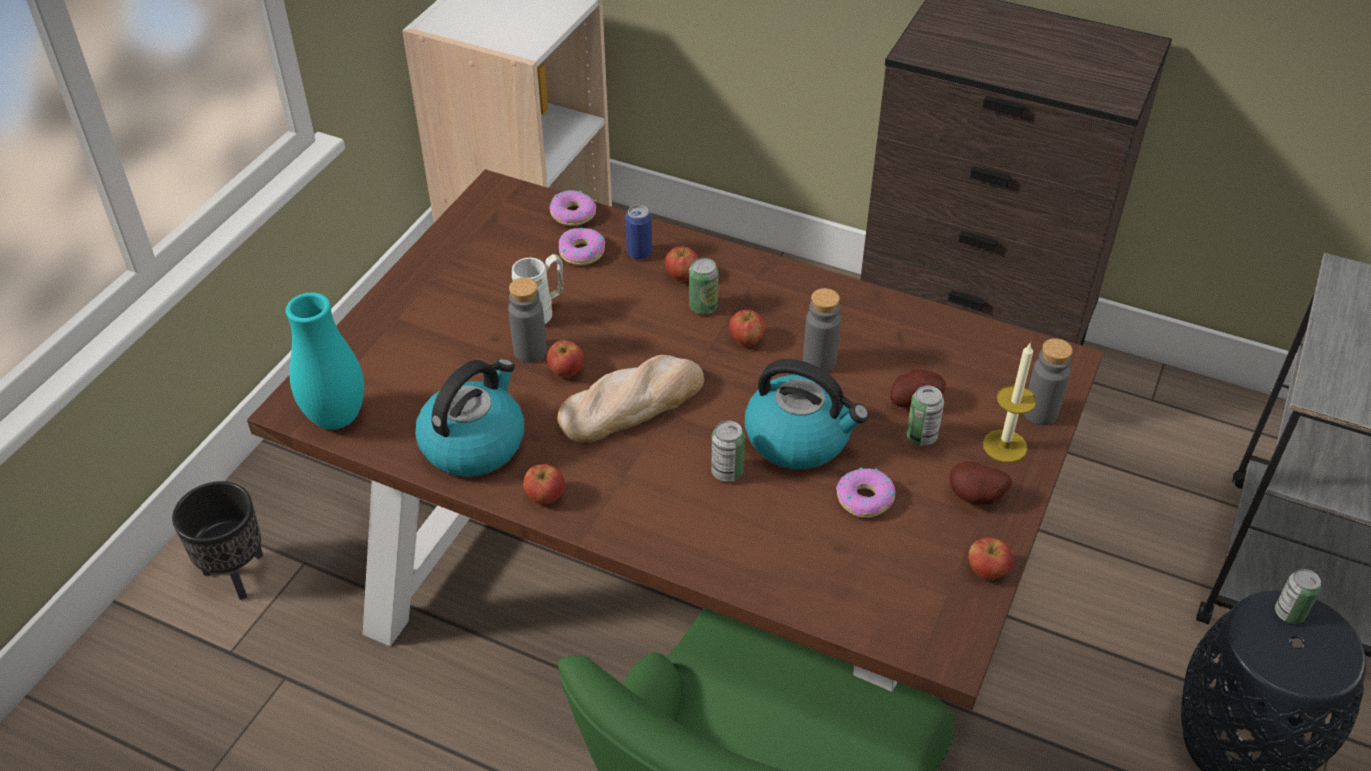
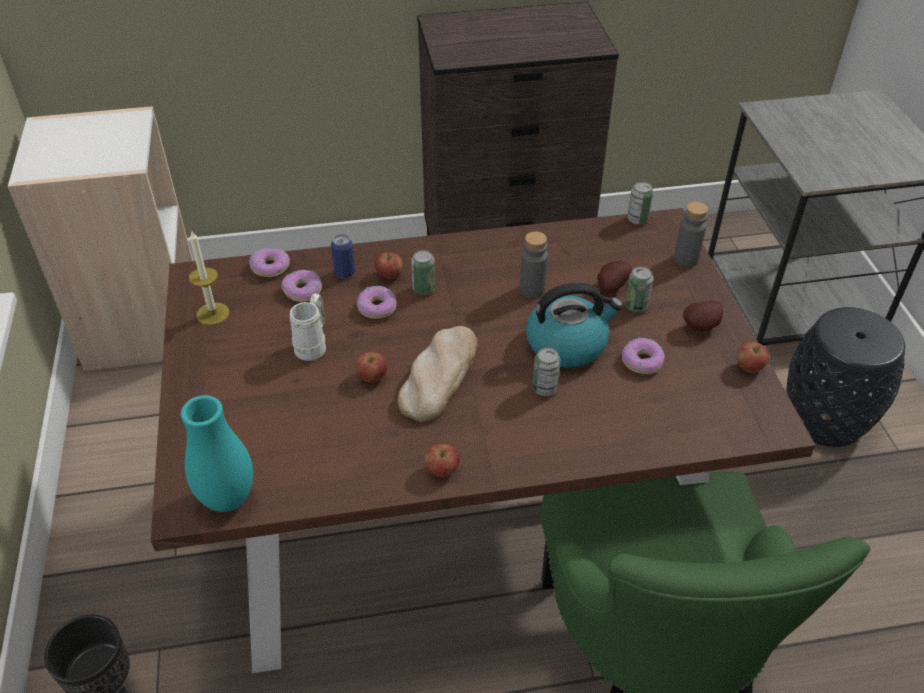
camera: 35 degrees left, 0 degrees up
(474, 443) = (354, 460): kettle -> none
(530, 351) = (332, 376): grey bottle -> none
(638, 303) = (377, 307): none -> donut
(746, 340) = (473, 298): apple -> none
(1004, 446) = (686, 288): candle -> candle (213, 314)
(1289, 613) = (843, 321): can -> can (637, 219)

